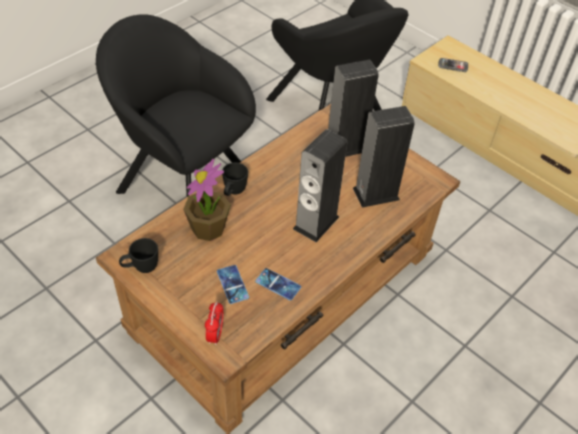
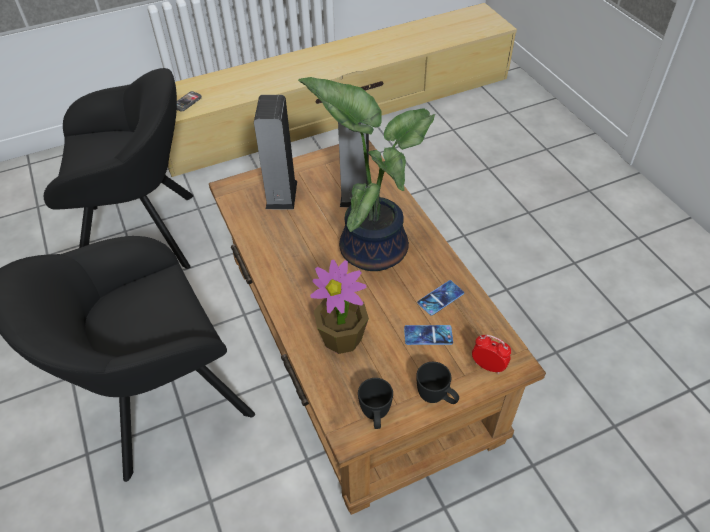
camera: 65 degrees left, 0 degrees up
(233, 193) = (299, 302): black mug -> black mug (436, 398)
(316, 222) = (373, 246): speaker -> potted plant

